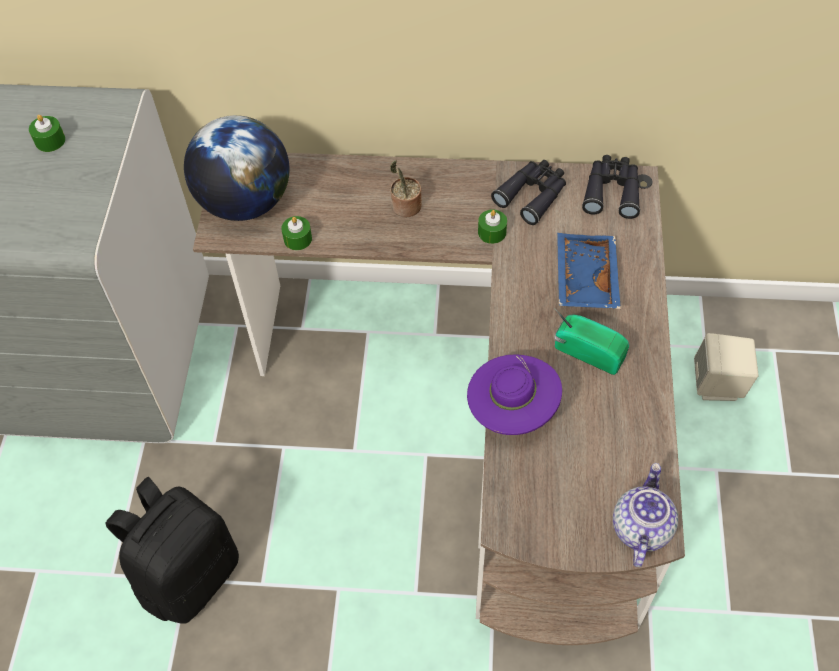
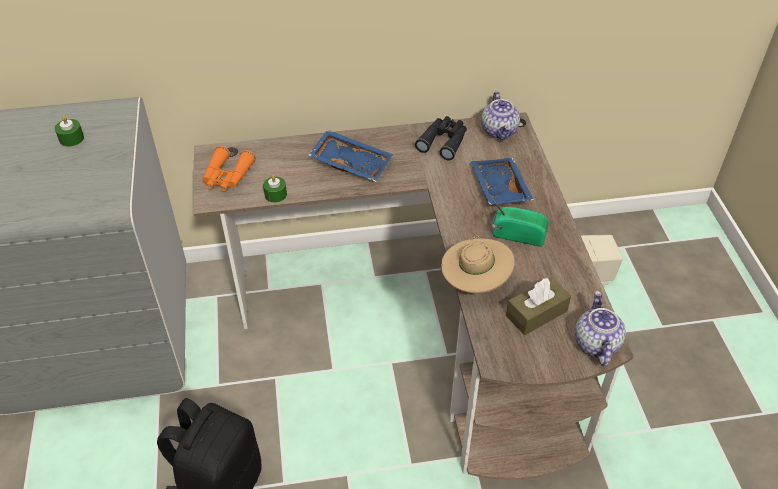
camera: 15 degrees left, 10 degrees down
(245, 202) = (227, 176): globe -> orange binoculars
(405, 207) = (352, 162): potted plant -> blue tray
(492, 232) = (421, 169): green candle -> none
(512, 410) = (475, 282): purple hat -> beige hat
(577, 470) = (536, 313): none -> brown tissue box
(612, 191) = (499, 131): black binoculars -> teapot

